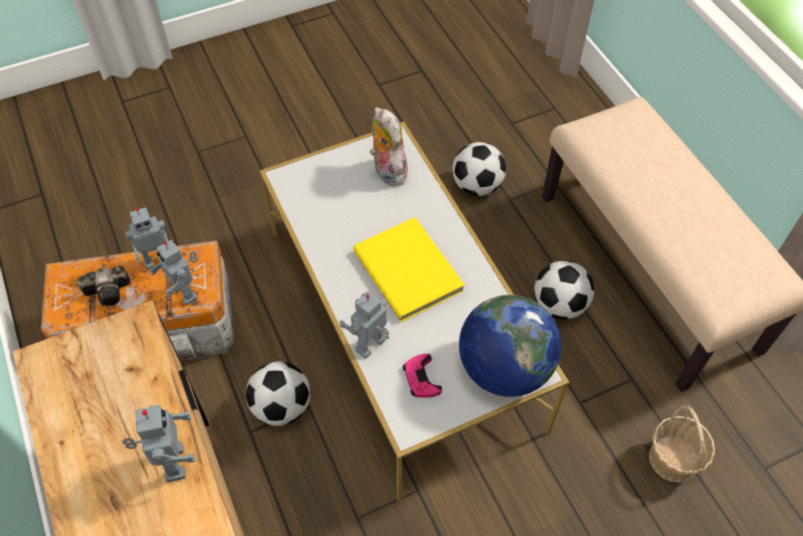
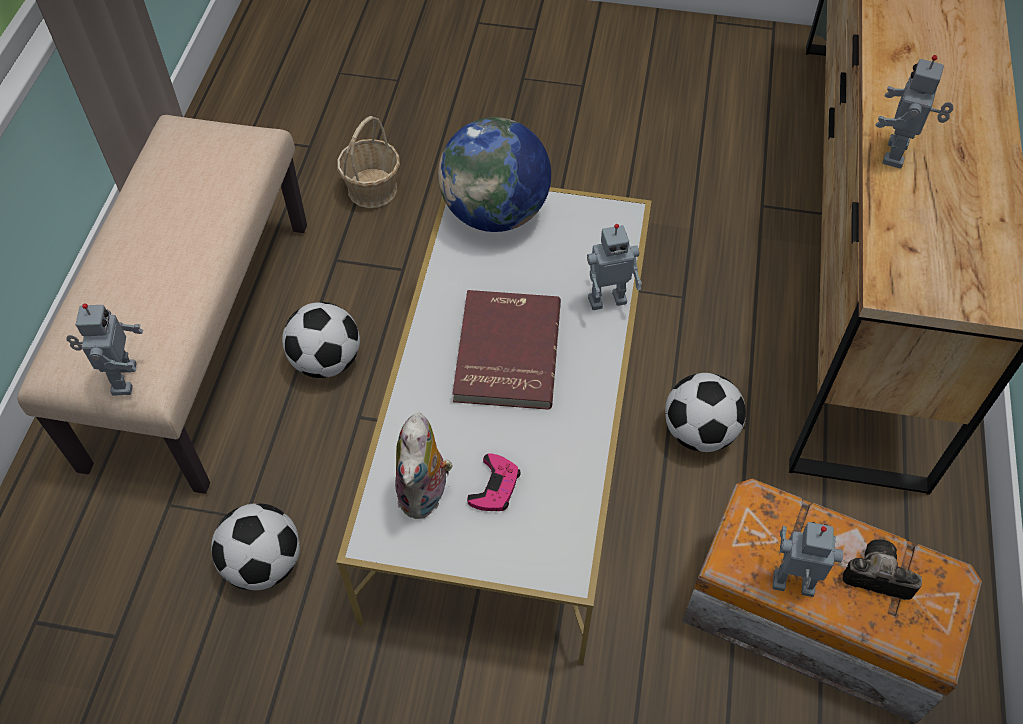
camera: 145 degrees left, 0 degrees up
(187, 292) = (773, 515): toy robot -> toy robot (122, 379)
(410, 270) = (505, 352): yellow book -> red book
(421, 378) = (580, 246): pink game controller -> pink game controller (495, 487)

